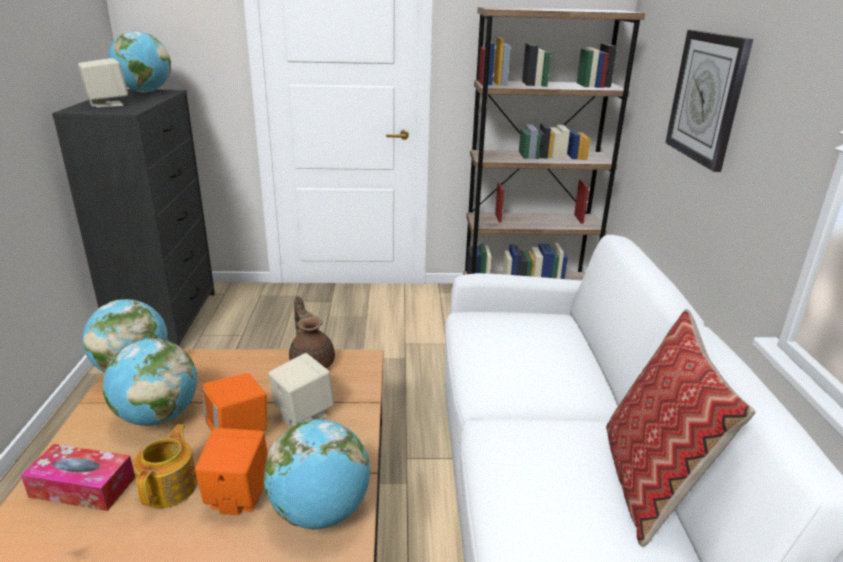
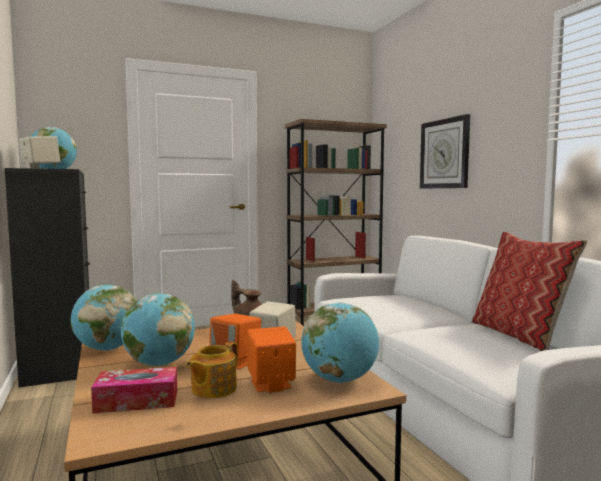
camera: 20 degrees left, 20 degrees down
(170, 487) = (212, 389): teapot -> teapot turned 135 degrees counterclockwise

